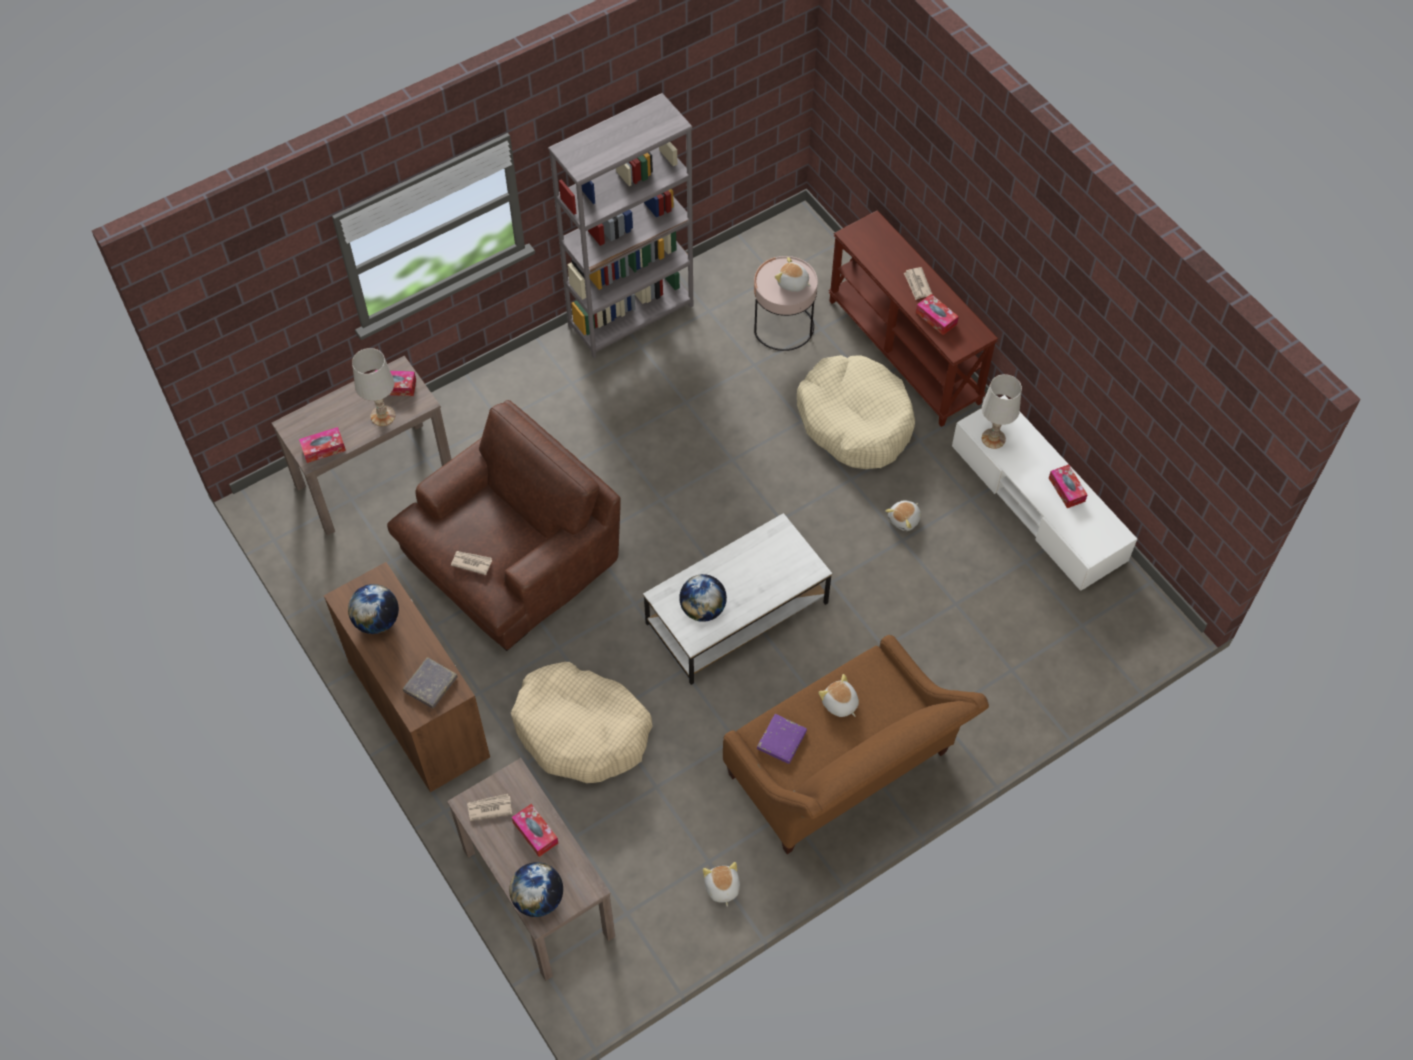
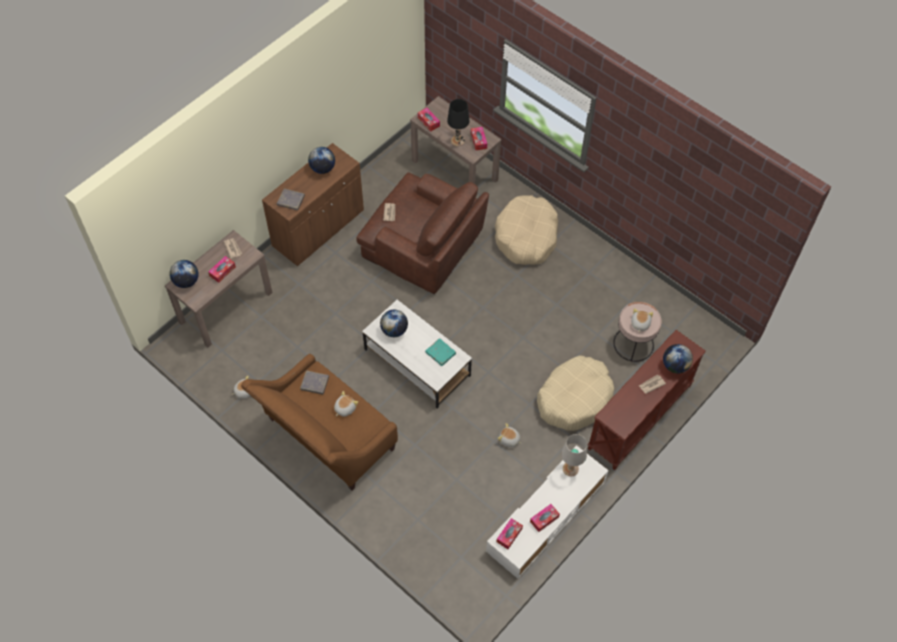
camera: 75 degrees right, 0 degrees up
(383, 415) = (458, 141): white table lamp -> black table lamp
(582, 730) = (323, 304): beige dog bed -> beige dog bed (526, 237)
(631, 315) = (610, 262): grey bookcase -> none
(763, 553) = (440, 353): none -> turquoise book
(781, 740) = (314, 383): purple book -> grey book
(893, 250) = (675, 366): none -> globe
(936, 318) = (627, 400): tissue box -> tissue box (509, 535)

